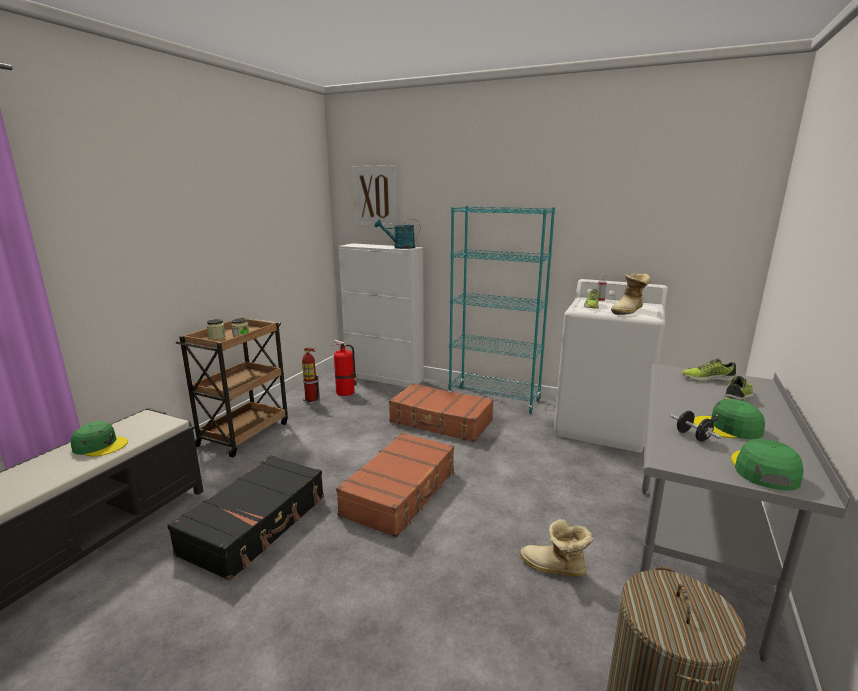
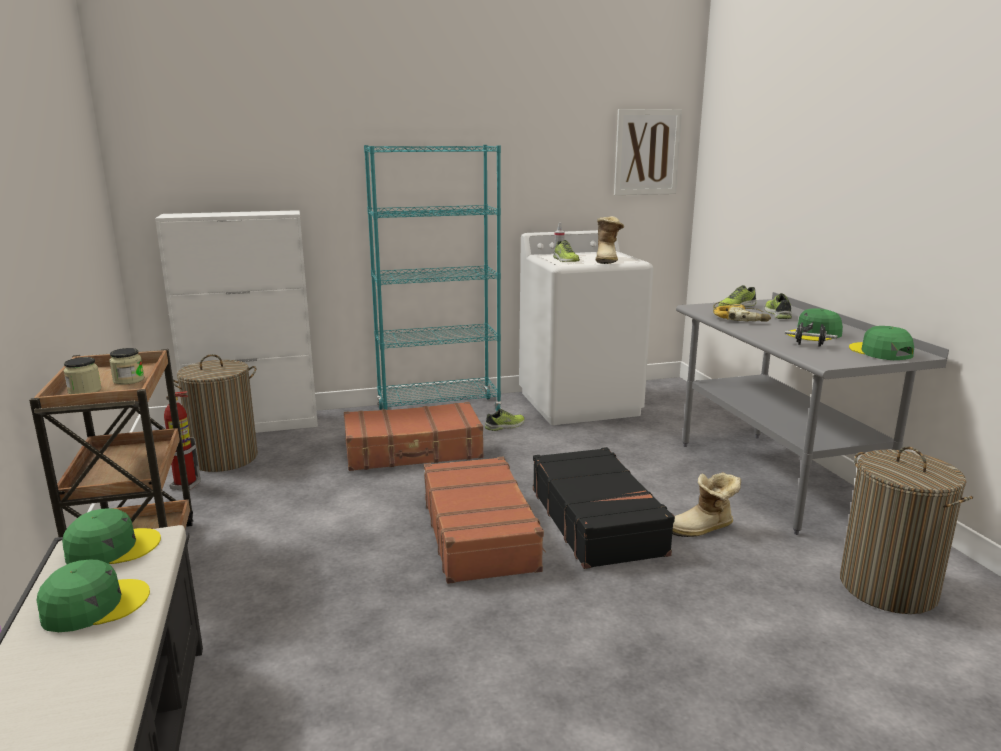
camera: 40 degrees left, 0 degrees up
(150, 421) = (112, 548): none -> green cap
(256, 525) = (357, 640): black suitcase -> black suitcase (597, 520)
(346, 392) = (224, 458): fire extinguisher -> laundry basket
(375, 196) = (198, 133): picture -> picture (646, 152)
(400, 247) = (268, 212): turquoise watering can -> none
(521, 425) = (505, 426): none -> shoe
(683, 390) = (740, 319): none -> power drill

